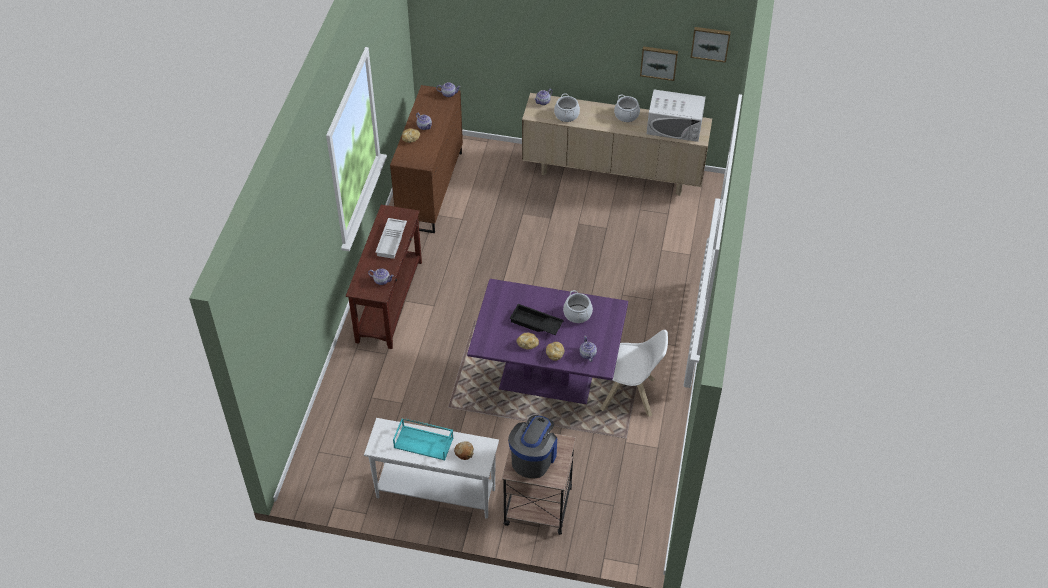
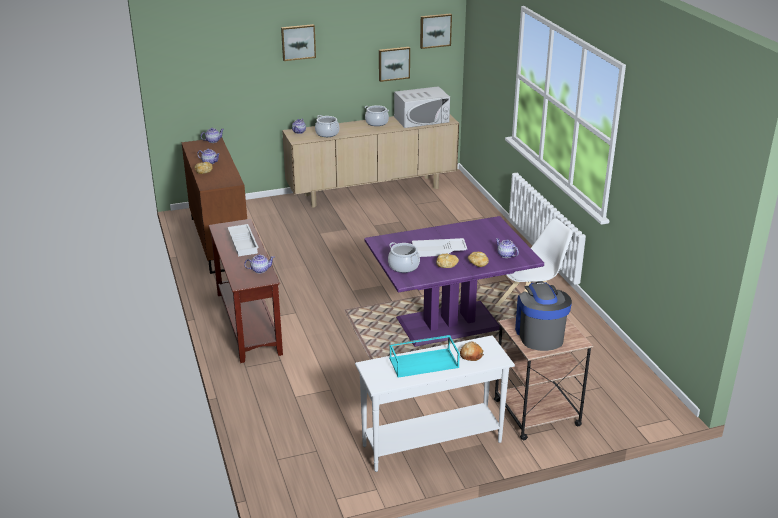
camera: 30 degrees left, 20 degrees down
(535, 323) = (438, 251): black tray -> white tray
(555, 20) = (298, 42): none -> picture
(577, 314) = (467, 235): cooking pot -> cooking pot (403, 266)

